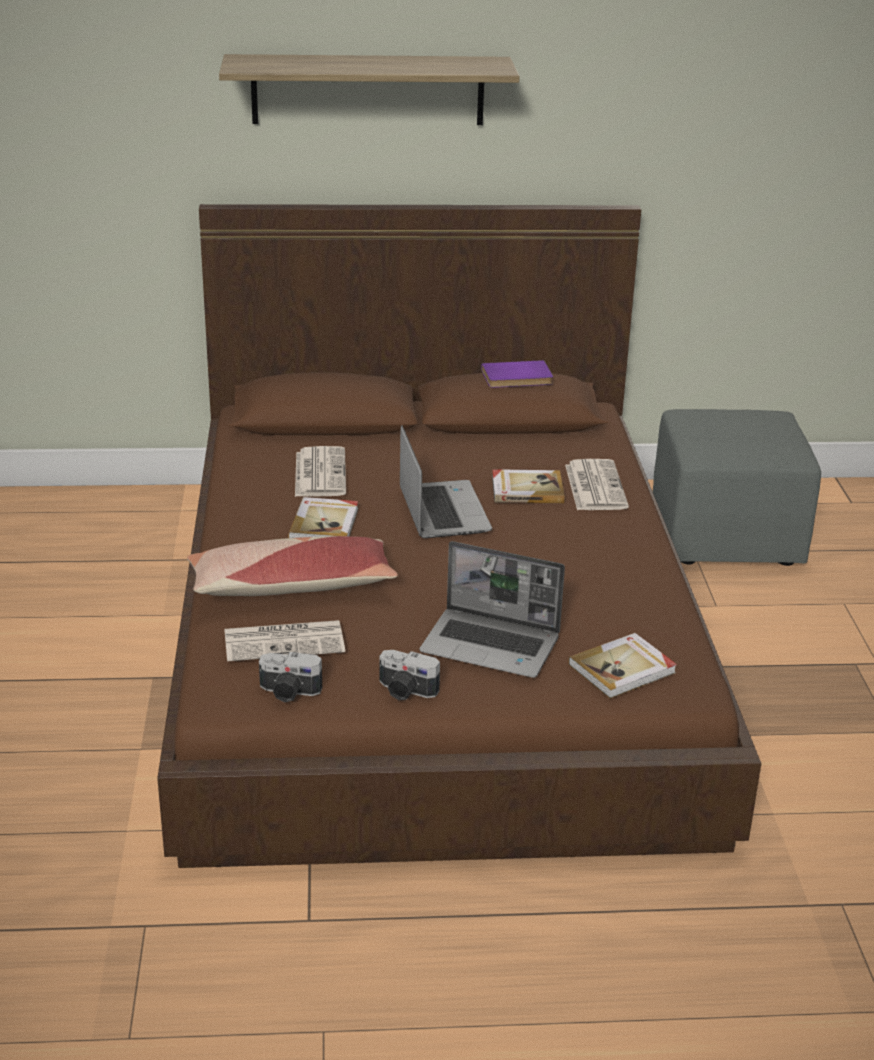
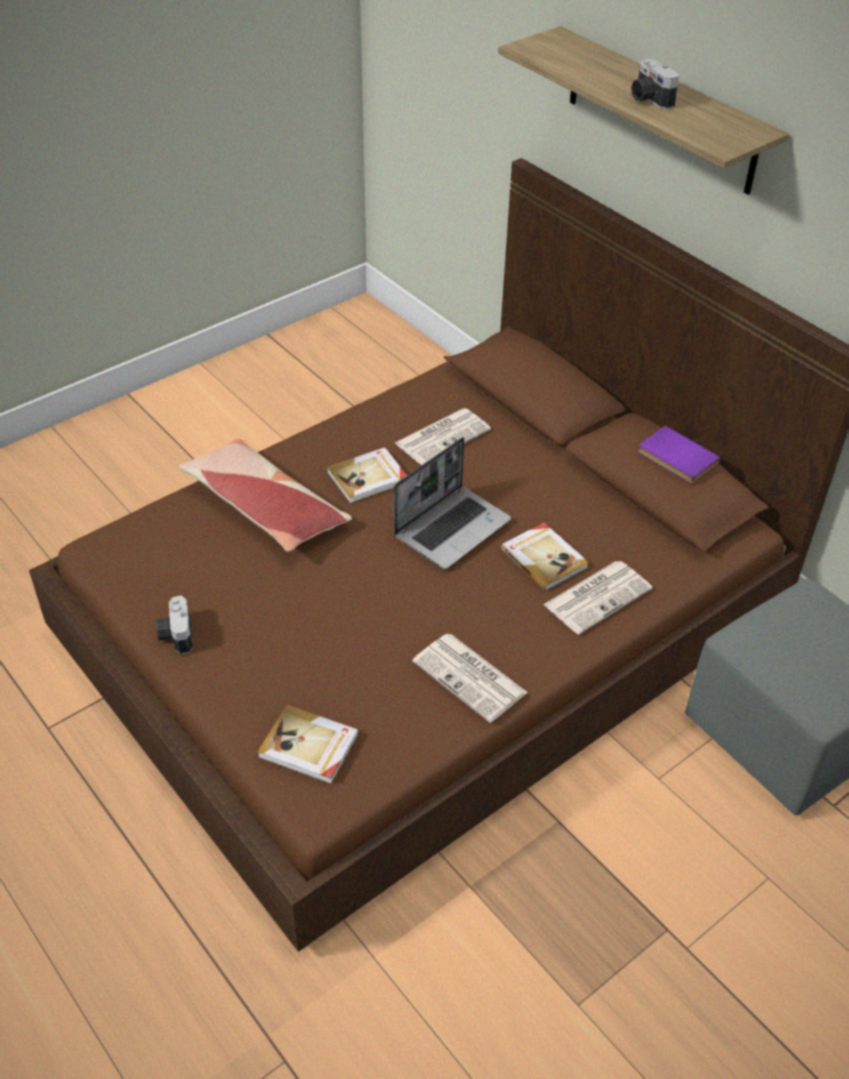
camera: 55 degrees right, 15 degrees up
(285, 641) = (184, 542): newspaper -> newspaper (471, 678)
(289, 692) = (127, 577): camera -> camera (648, 99)
(492, 645) = (277, 652): laptop -> none

